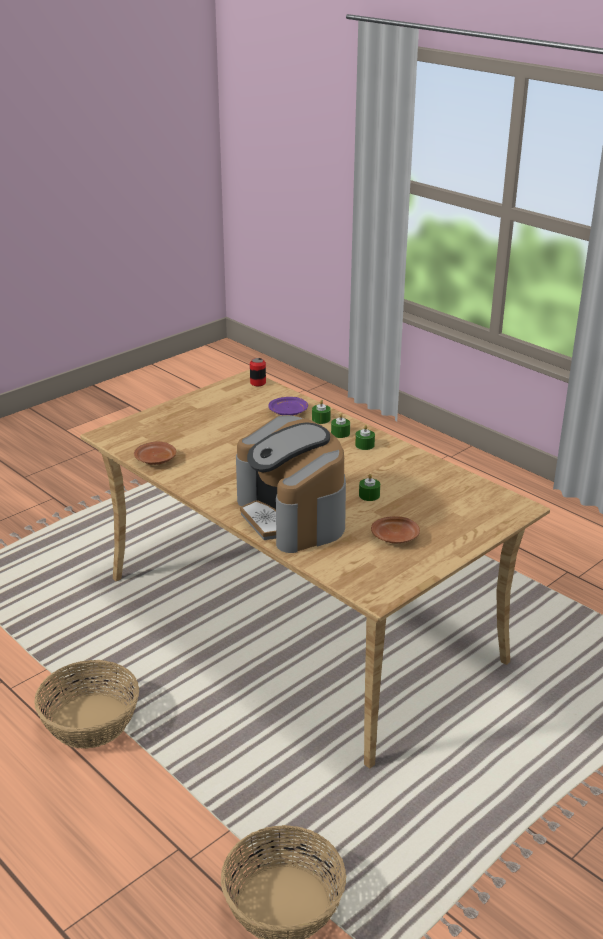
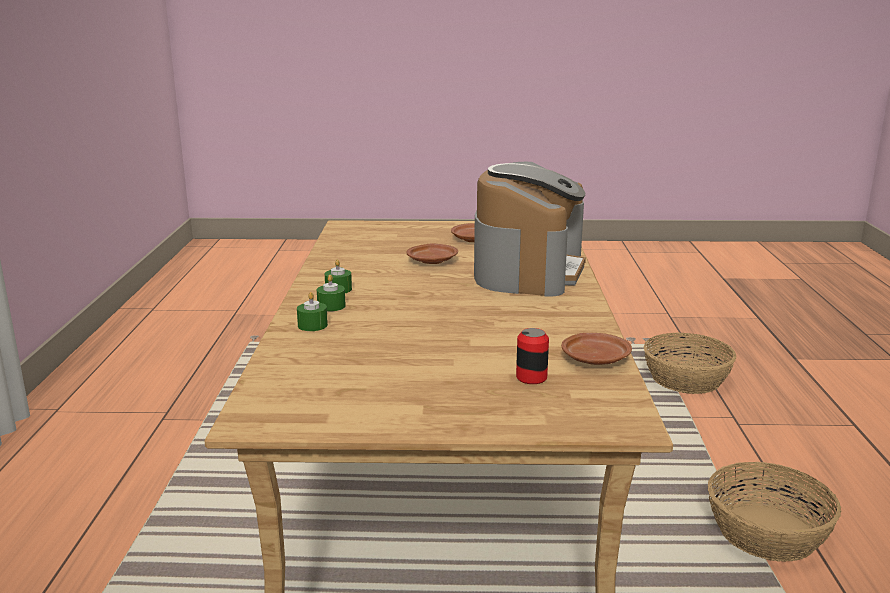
camera: 135 degrees left, 10 degrees down
(258, 383) = (257, 404): can -> can (531, 378)
(289, 412) = (325, 347): purple plate -> none
(369, 495) = (432, 261): green candle -> brown plate

